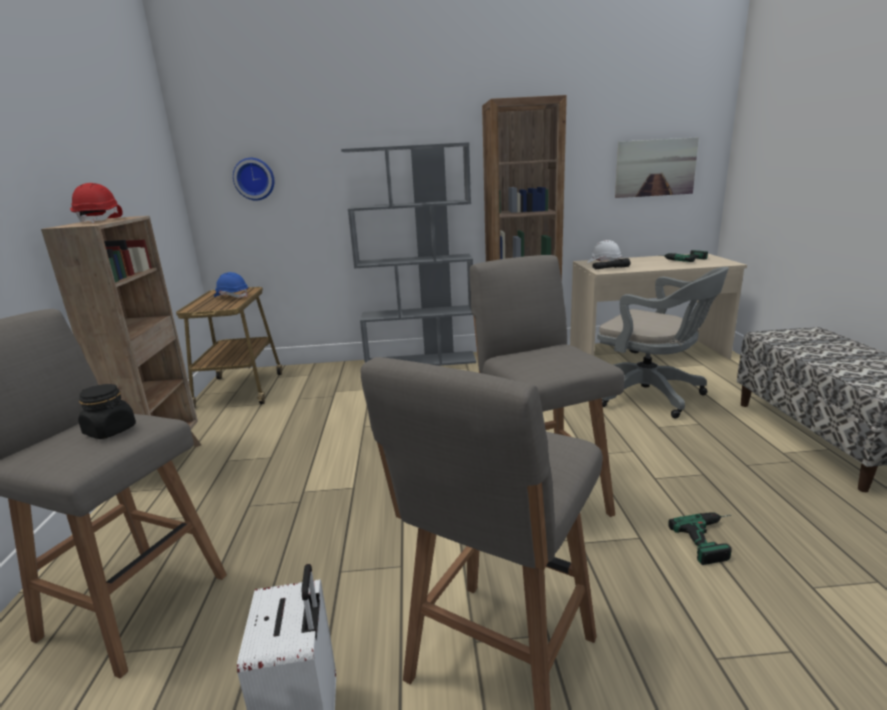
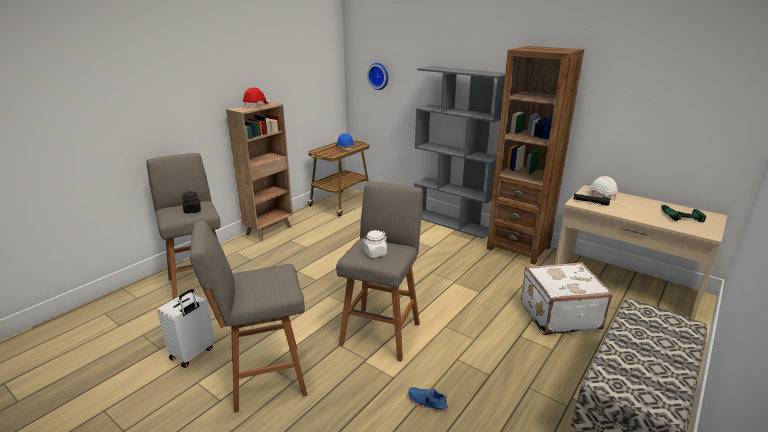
camera: 40 degrees right, 5 degrees up
(555, 360) = (375, 253): none -> white jar
(651, 395) = (558, 315): grey office chair -> white suitcase
(655, 168) = (683, 121): picture -> none
(713, 539) = (427, 403): power drill -> blue shoe

